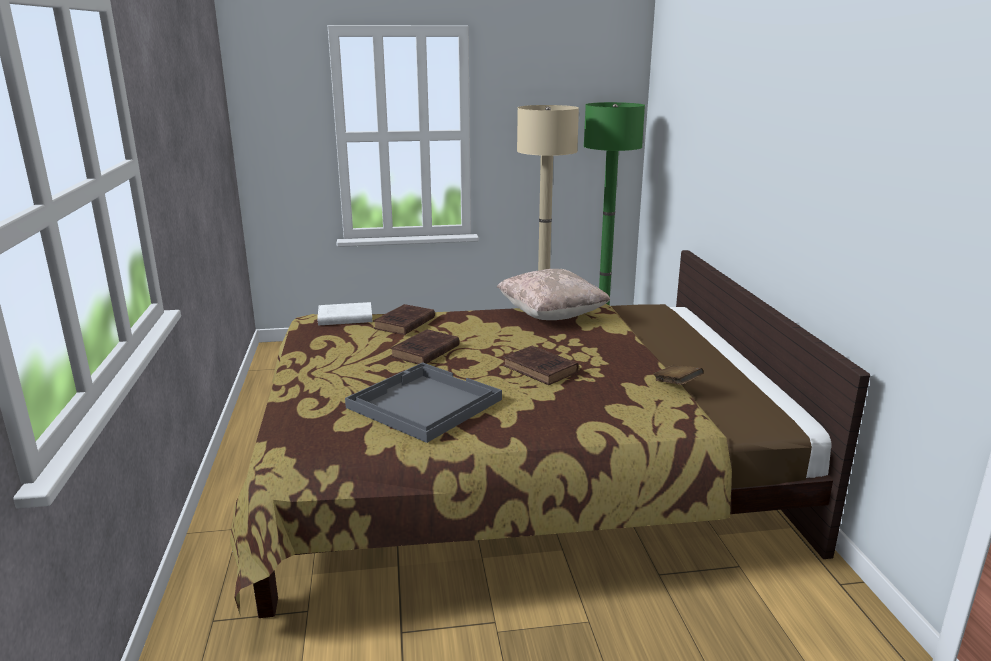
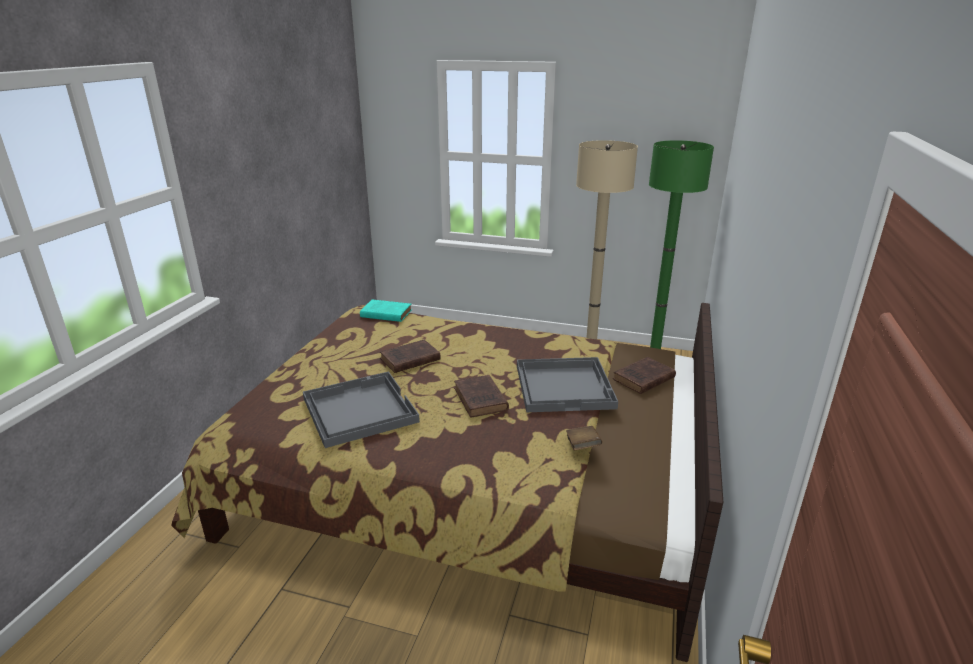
camera: 25 degrees right, 5 degrees up
(343, 318) = (385, 313): white book -> turquoise book
(403, 324) = (421, 328): brown book -> brown book (642, 379)
(552, 315) = (548, 344): beige pillow -> none
(607, 344) = (564, 386): none -> grey tray

